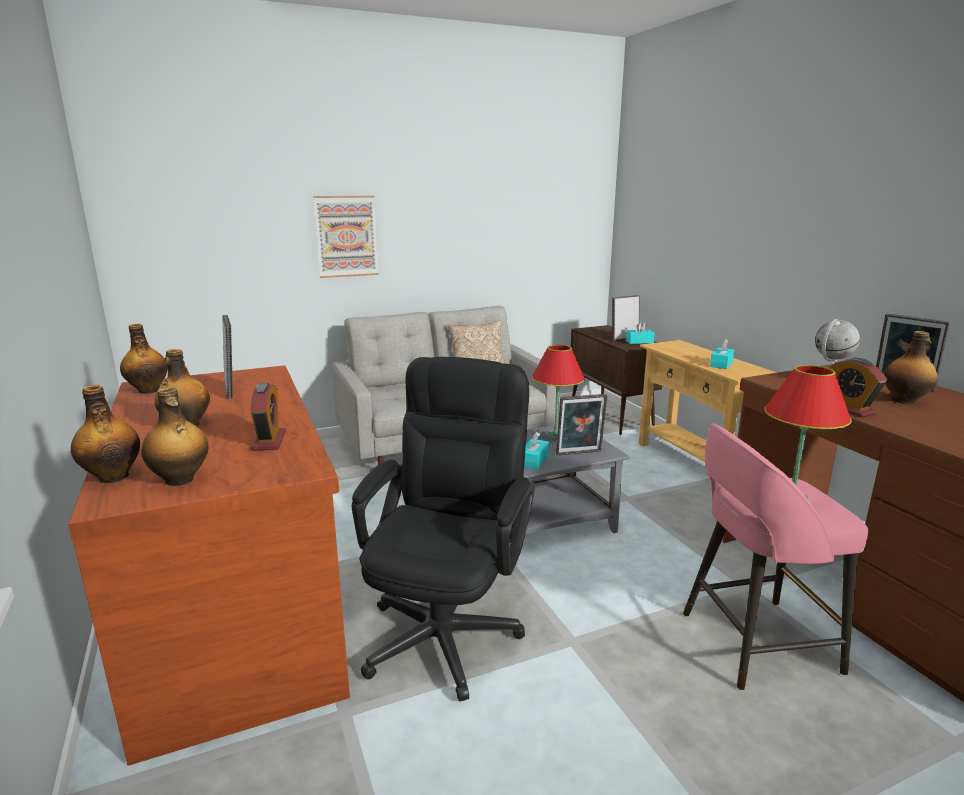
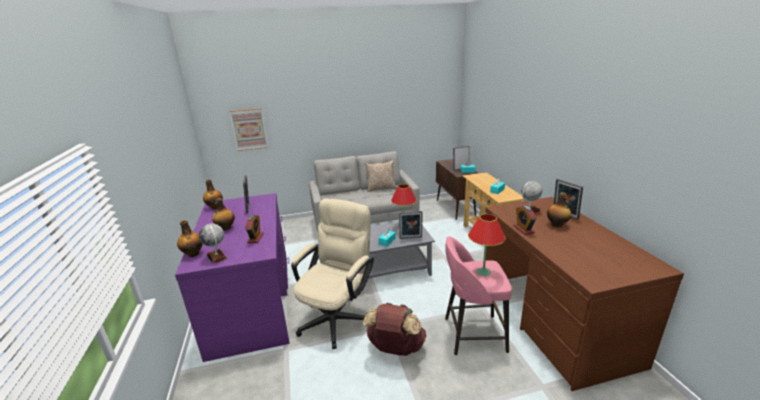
camera: 10 degrees right, 5 degrees up
(180, 480) = (217, 256): bottle -> globe
(238, 610) = (252, 302): brown desk -> purple desk
(346, 236) = (314, 119): picture -> picture (249, 129)
(447, 626) = (337, 316): black office chair -> beige office chair
(604, 687) = (395, 348): none -> brown backpack

